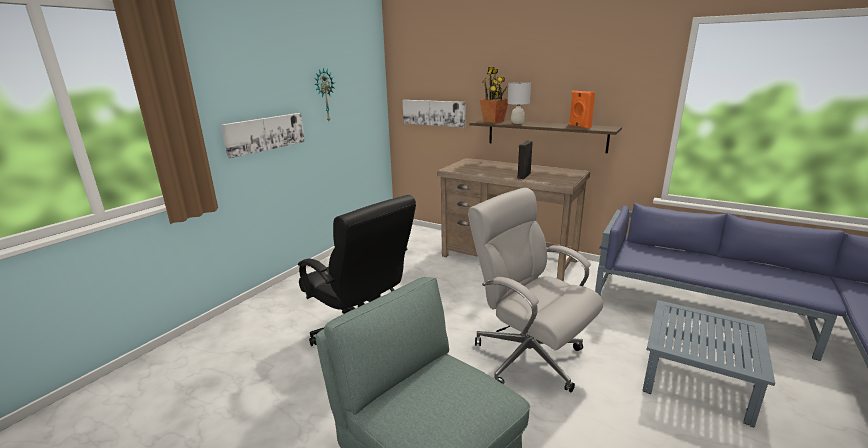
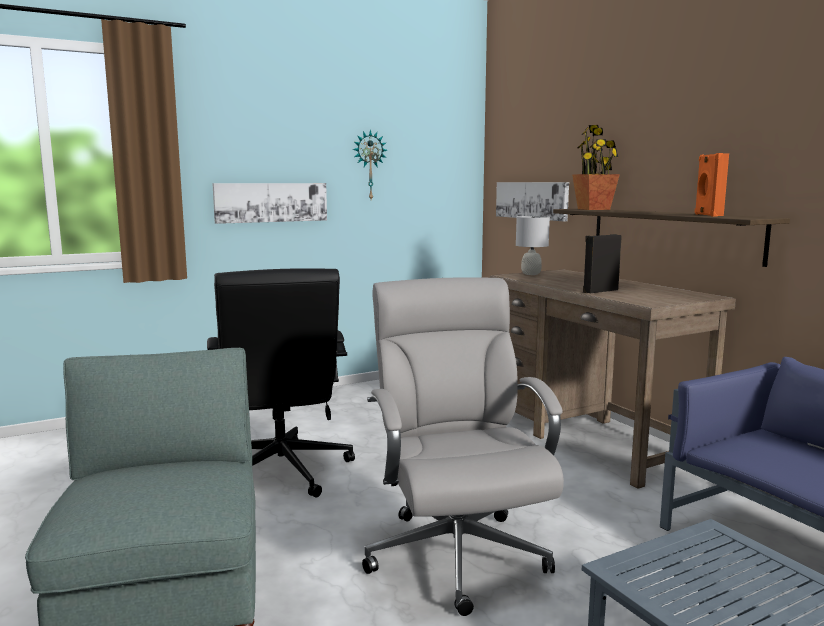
camera: 30 degrees right, 10 degrees down
(516, 123) = (619, 211): grey table lamp -> grey table lamp (530, 274)

